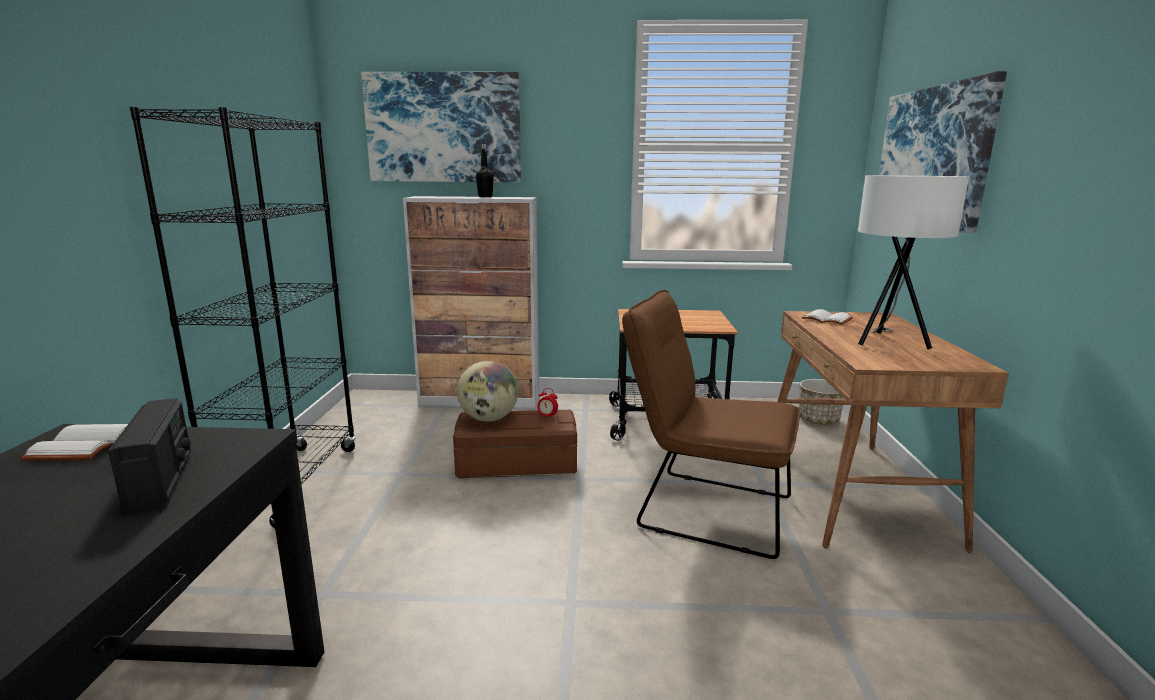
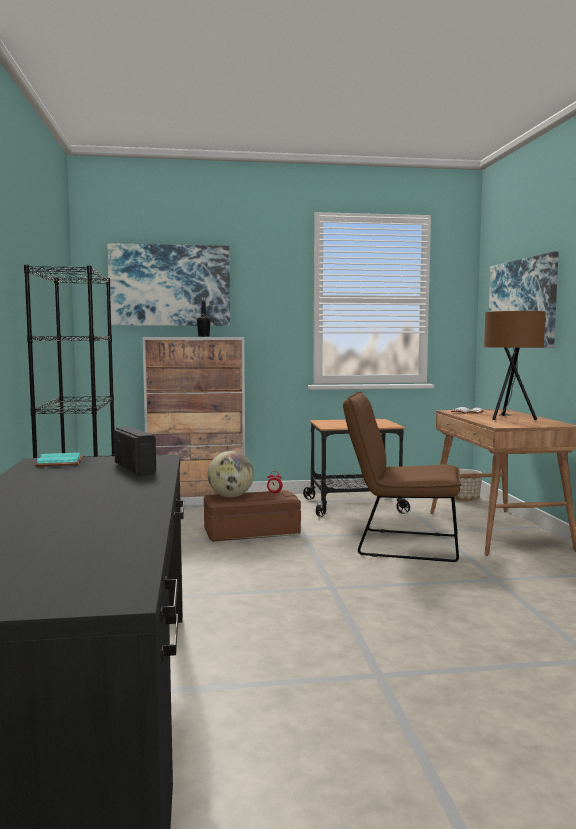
camera: 10 degrees left, 10 degrees down
(86, 445) = (61, 462): white book -> turquoise book
(888, 342) = (510, 419): white table lamp -> brown table lamp

